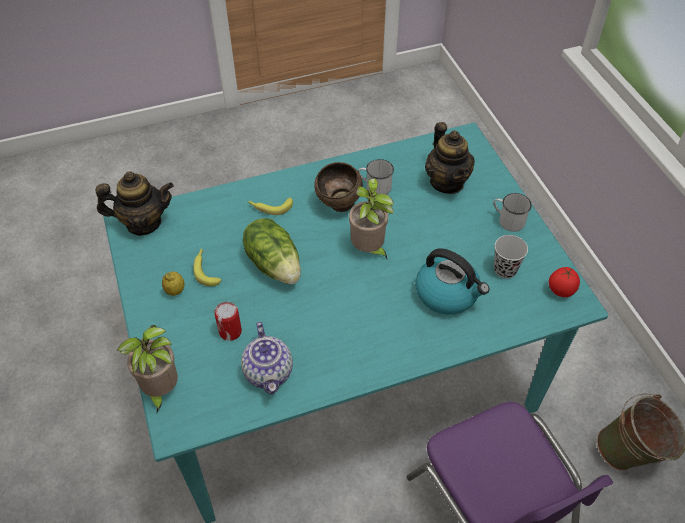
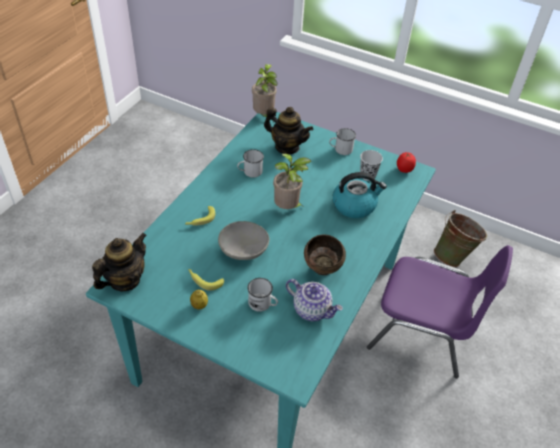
camera: 45 degrees left, 5 degrees down
(160, 391) = (262, 366): potted plant -> potted plant (264, 116)
(230, 331) = (263, 304): can -> white mug
(275, 264) = (243, 250): lettuce -> grey bowl
(339, 205) = (242, 194): brown bowl -> brown bowl (323, 270)

